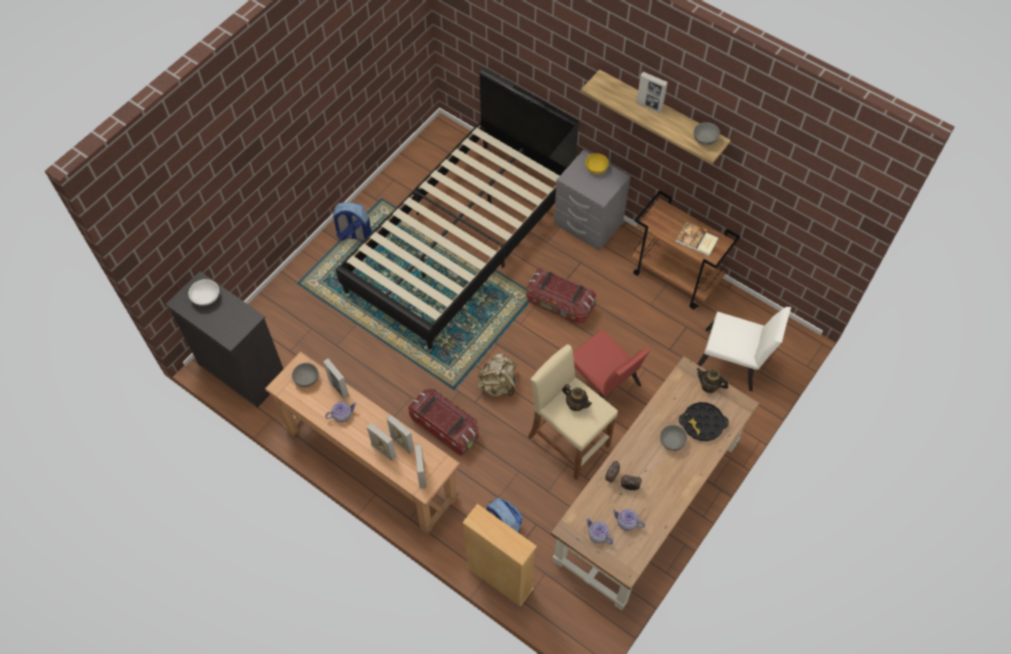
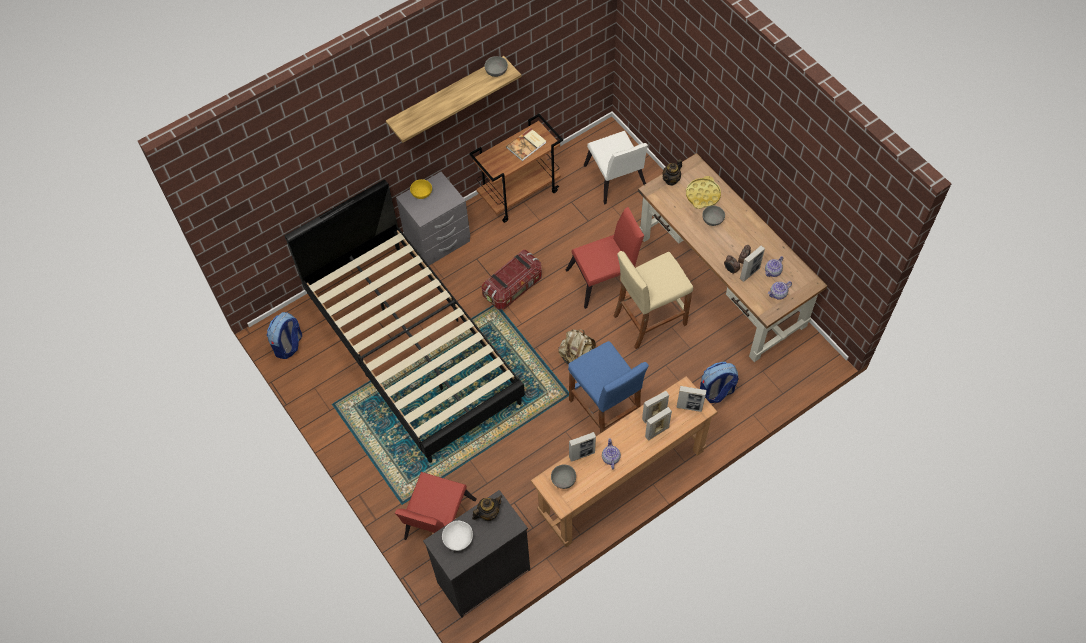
camera: 70 degrees left, 0 degrees up
(285, 317) = (437, 523): none -> red chair
(353, 235) = (365, 439): backpack -> backpack (289, 345)
(445, 427) = (605, 411): storage box -> blue stool
(499, 578) = (757, 405): beige bookcase -> none
(576, 404) = (655, 277): teapot -> teapot (488, 513)
(649, 106) = (444, 98): picture frame -> picture frame (749, 273)
(702, 423) = (703, 195): black tray -> yellow tray
(733, 362) = (616, 181): white chair -> white chair turned 120 degrees clockwise

